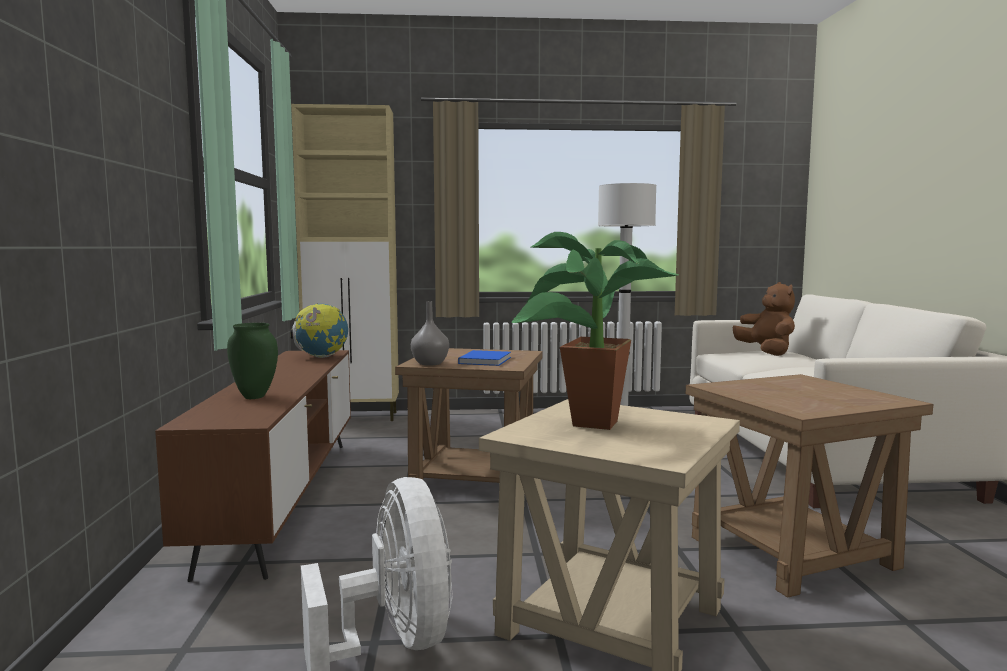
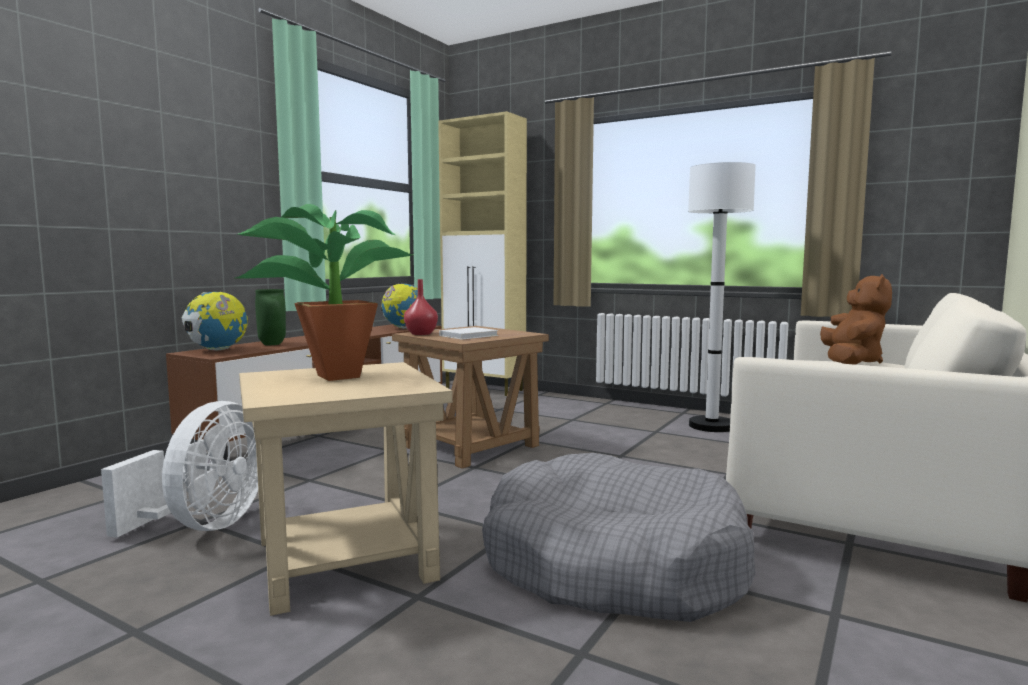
camera: 35 degrees right, 0 degrees up
(215, 415) = (217, 350): none -> globe
(429, 363) = (421, 334): grey vase -> red vase
(485, 360) = (470, 335): blue book -> white book
(792, 551) = (613, 564): brown side table -> grey dog bed

